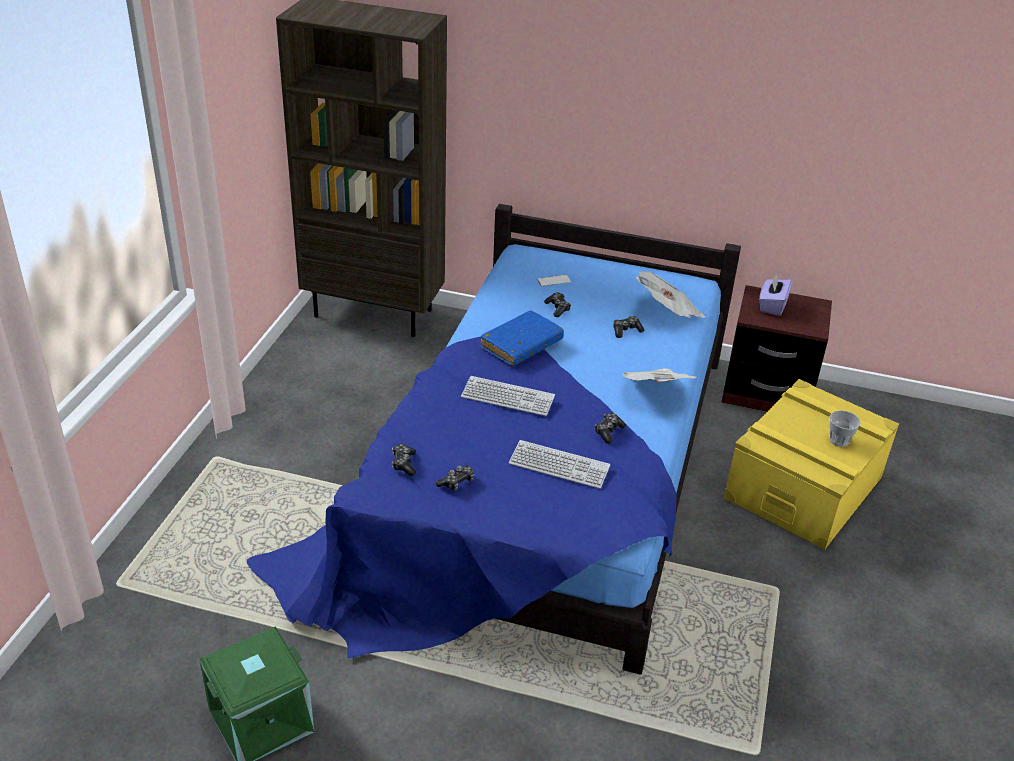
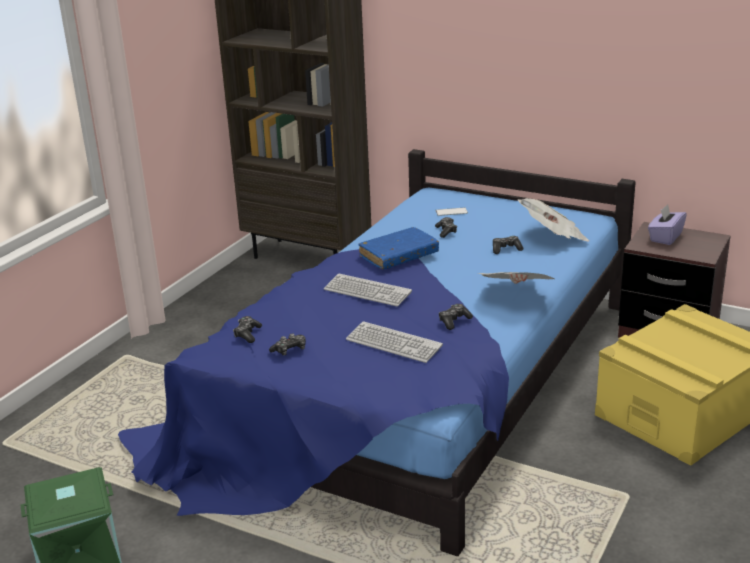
camera: 15 degrees right, 10 degrees down
(839, 440) = (711, 355): cup -> none

